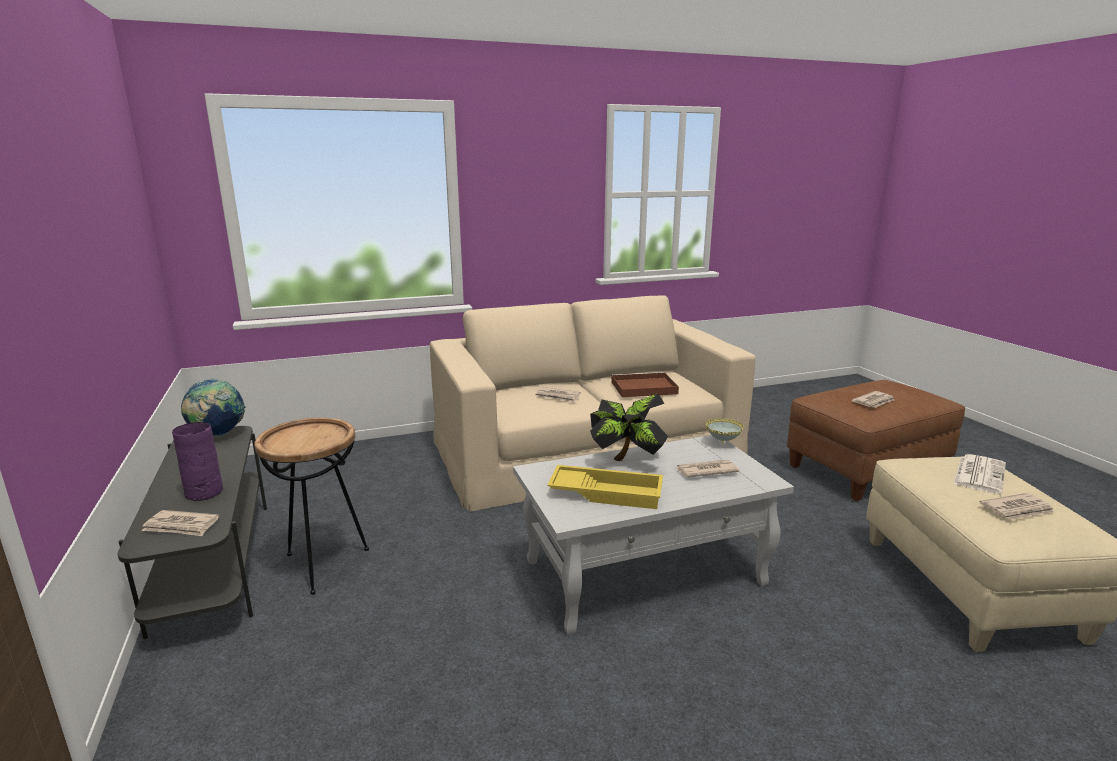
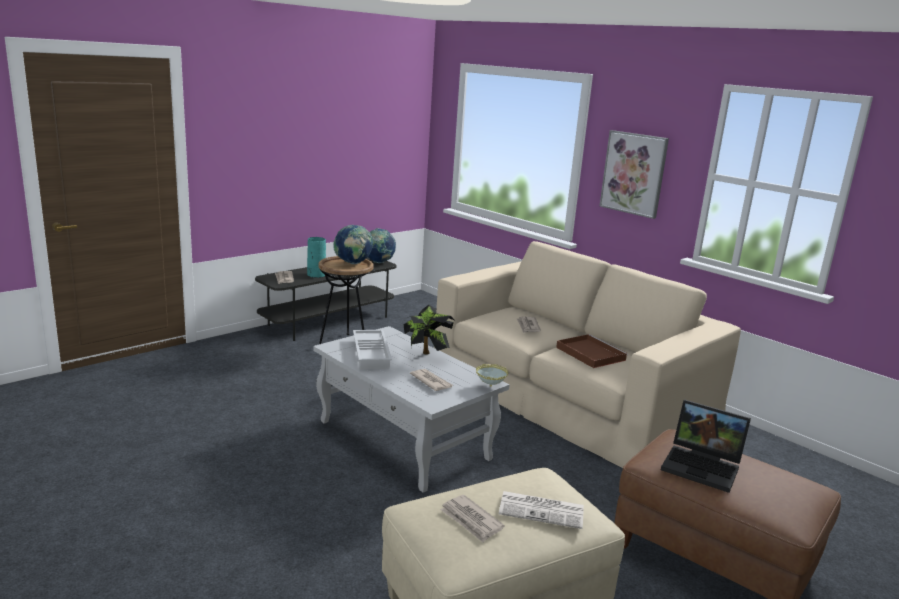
camera: 65 degrees right, 0 degrees up
(203, 493) = (315, 275): purple vase -> turquoise vase
(306, 432) = (353, 263): none -> globe
(529, 208) = (634, 173): none -> picture
(607, 492) = (372, 354): yellow tray -> white tray
(874, 402) = (703, 467): newspaper -> laptop

